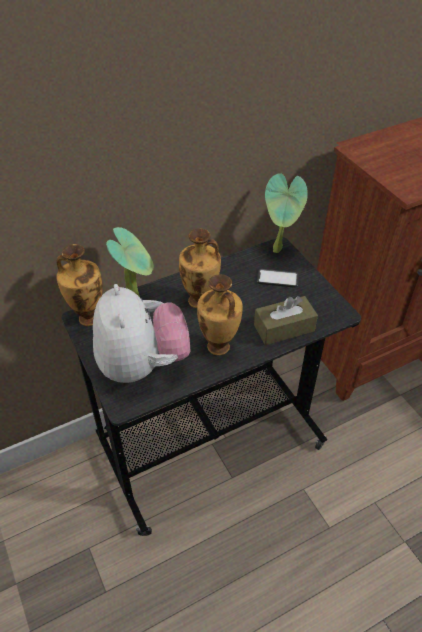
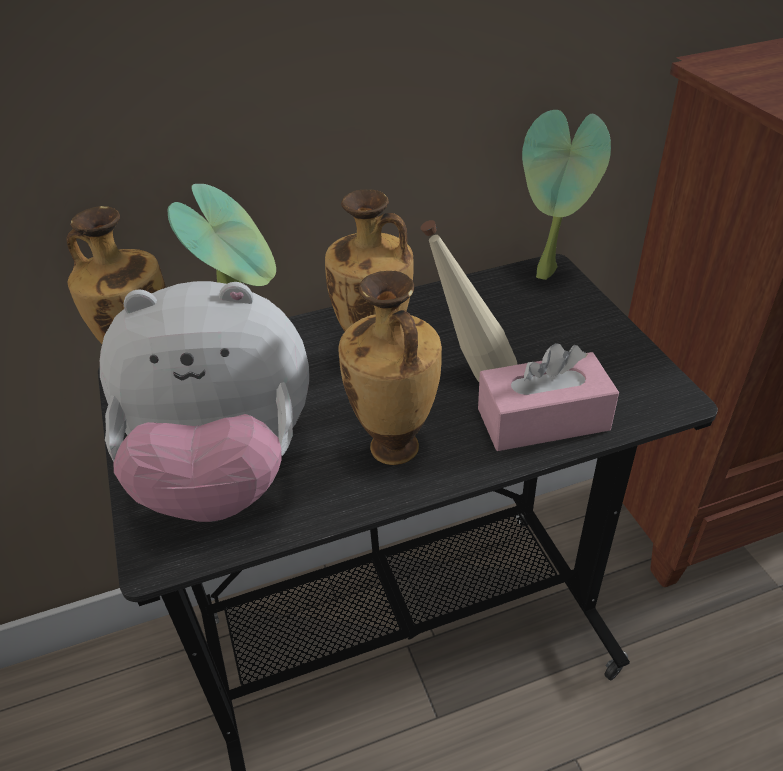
camera: 10 degrees right, 5 degrees down
(142, 364) = (225, 471): plush toy -> plush toy turned 90 degrees clockwise
(247, 309) = (469, 378): none -> beige bottle
(277, 278) = (540, 324): phone -> none
(284, 328) = (543, 419): brown tissue box -> pink tissue box

